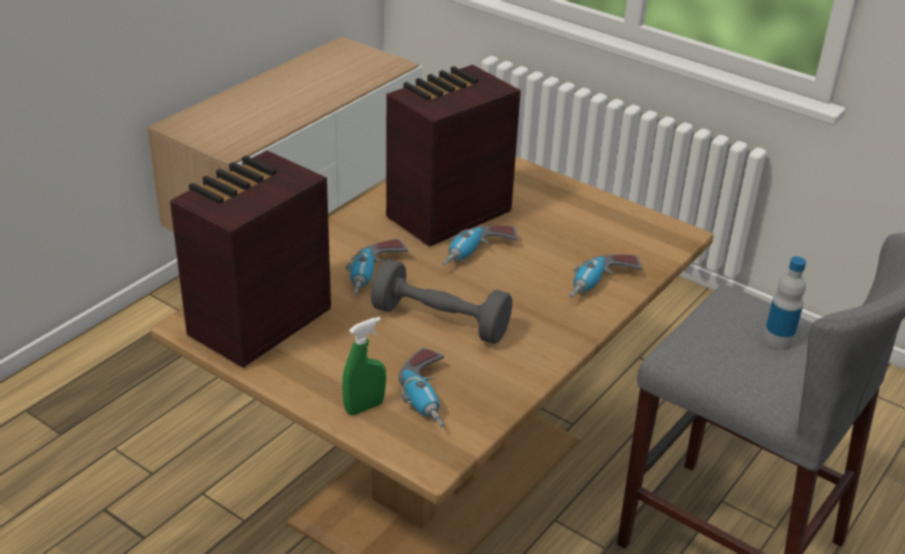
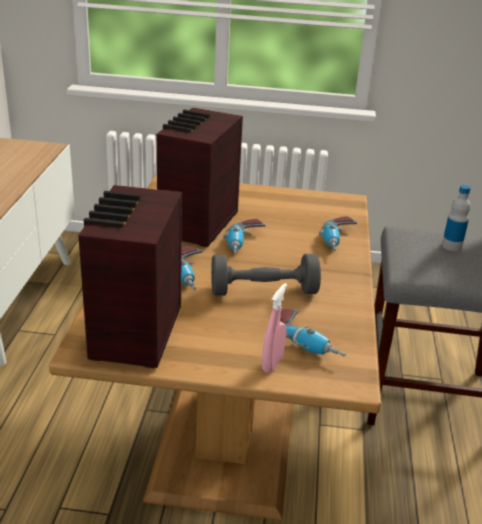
camera: 30 degrees left, 5 degrees down
(364, 407) = (272, 364): green spray bottle -> pink spray bottle

